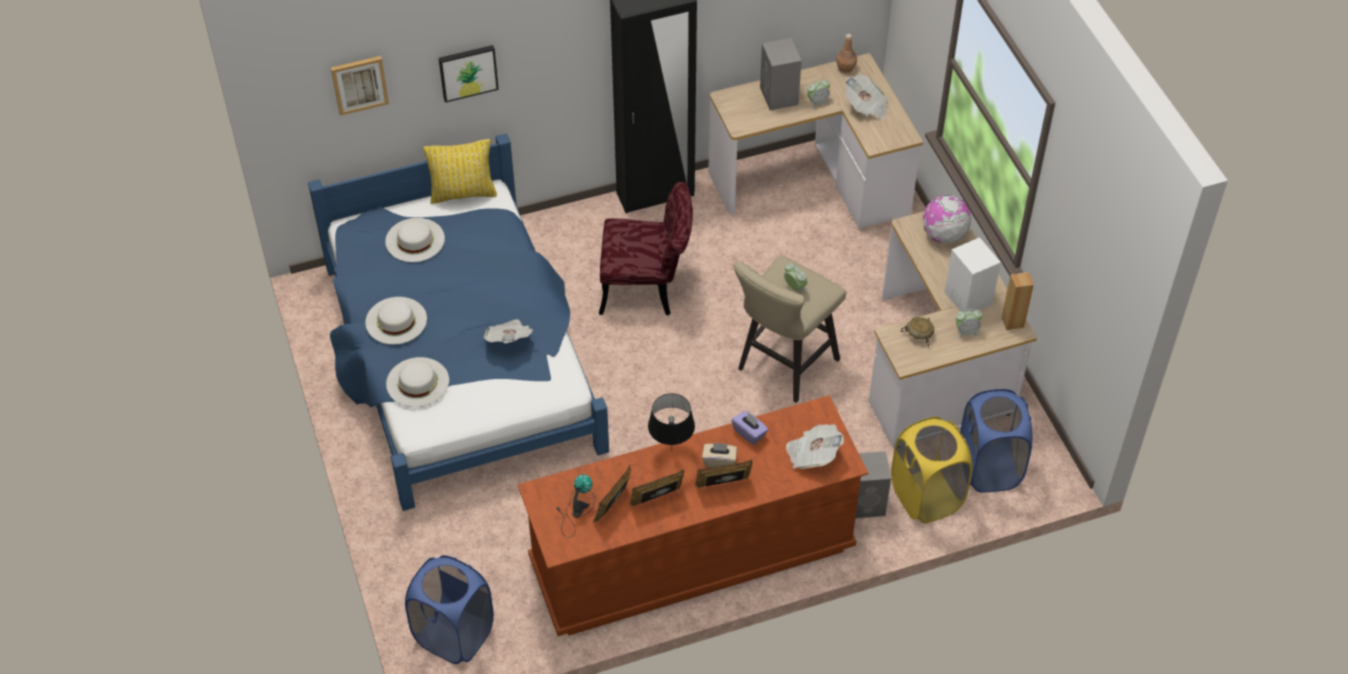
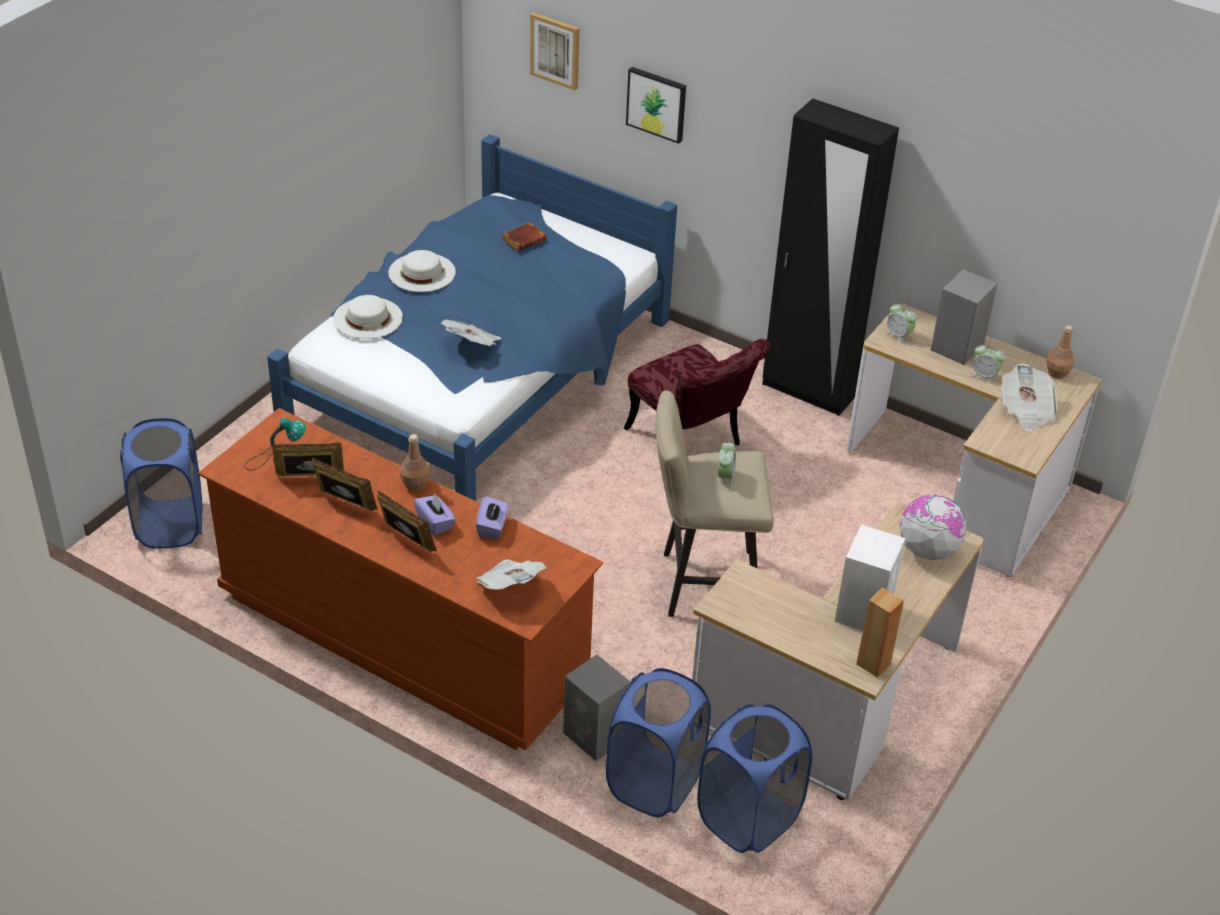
camera: 50 degrees right, 10 degrees down
(415, 240) = (524, 239): white hat -> brown book
(463, 193) = (611, 241): yellow pillow -> none
(671, 451) = (415, 484): black table lamp -> brown bottle
(719, 461) = (435, 523): beige tissue box -> purple tissue box
(919, 335) = (768, 597): beige bowl -> none
(926, 497) = (655, 783): yellow laundry basket -> blue laundry basket
(966, 331) = (815, 632): alarm clock -> alarm clock (899, 335)

